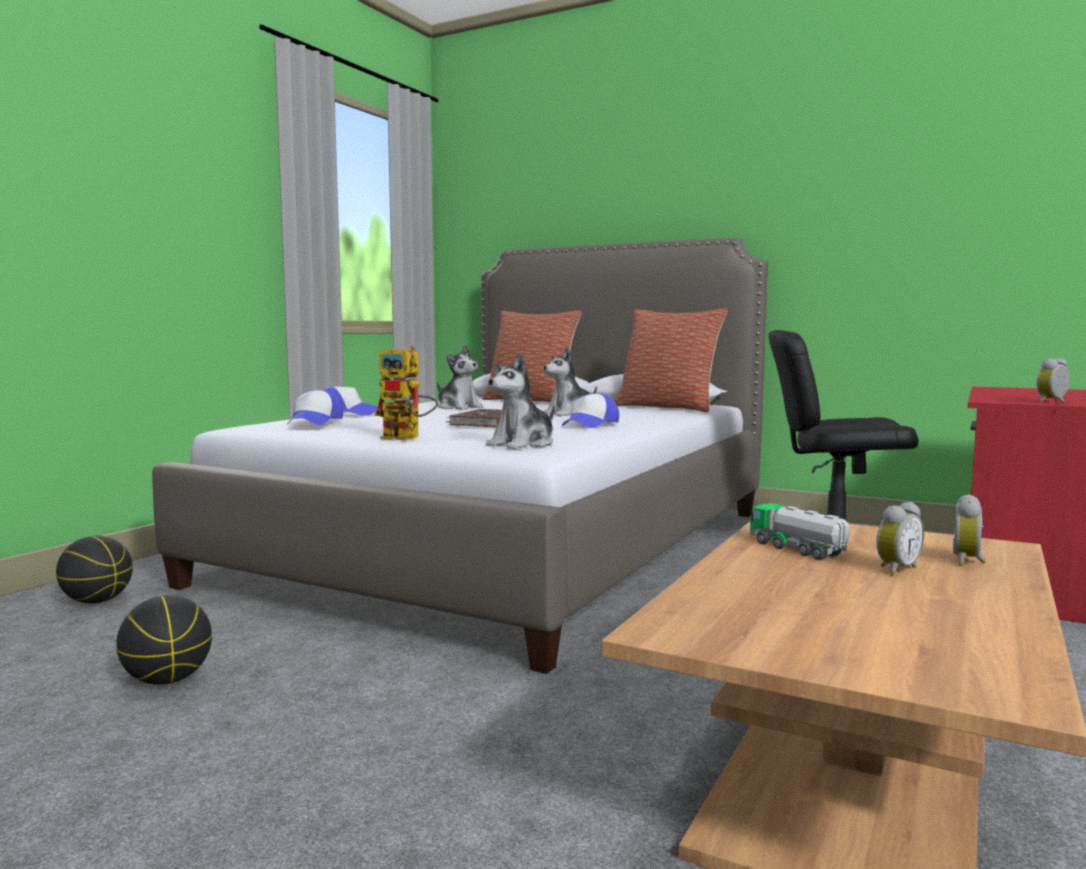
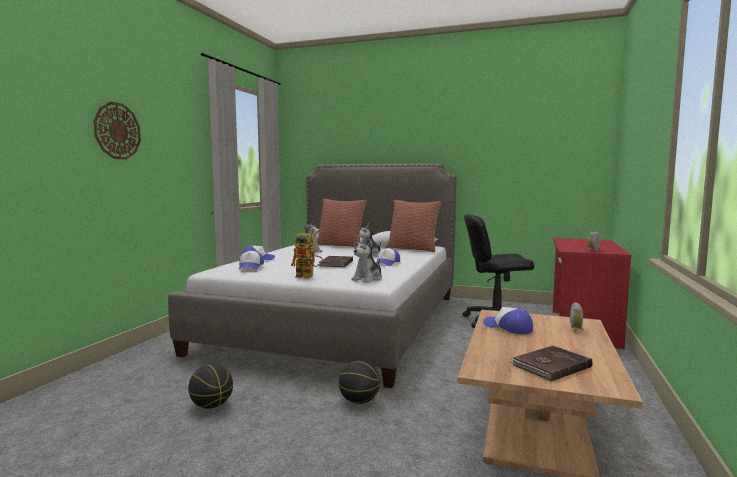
camera: 10 degrees left, 0 degrees up
(77, 159) = (117, 131): none -> wall clock
(97, 601) = (141, 367): basketball -> basketball (359, 401)
(798, 549) = (508, 328): toy truck -> cap
(857, 631) = (550, 365): none -> brown book
(895, 569) = (550, 336): alarm clock -> none

